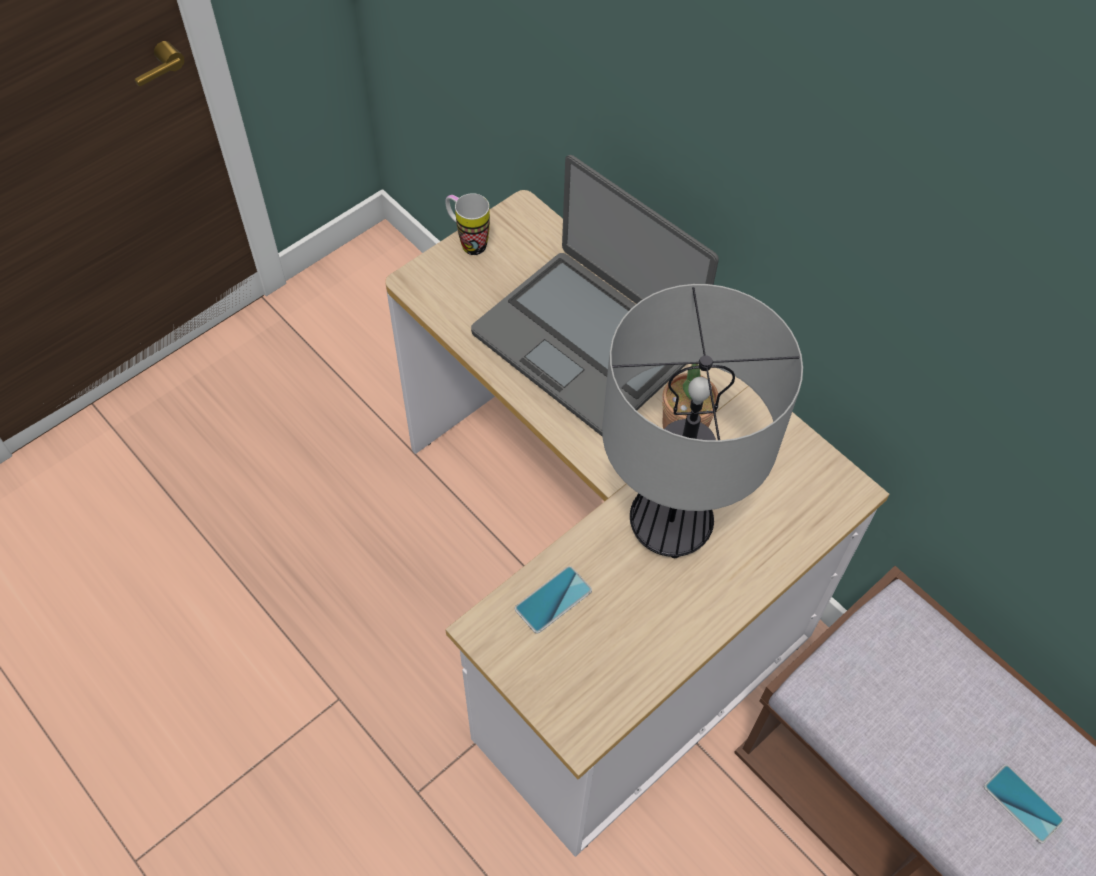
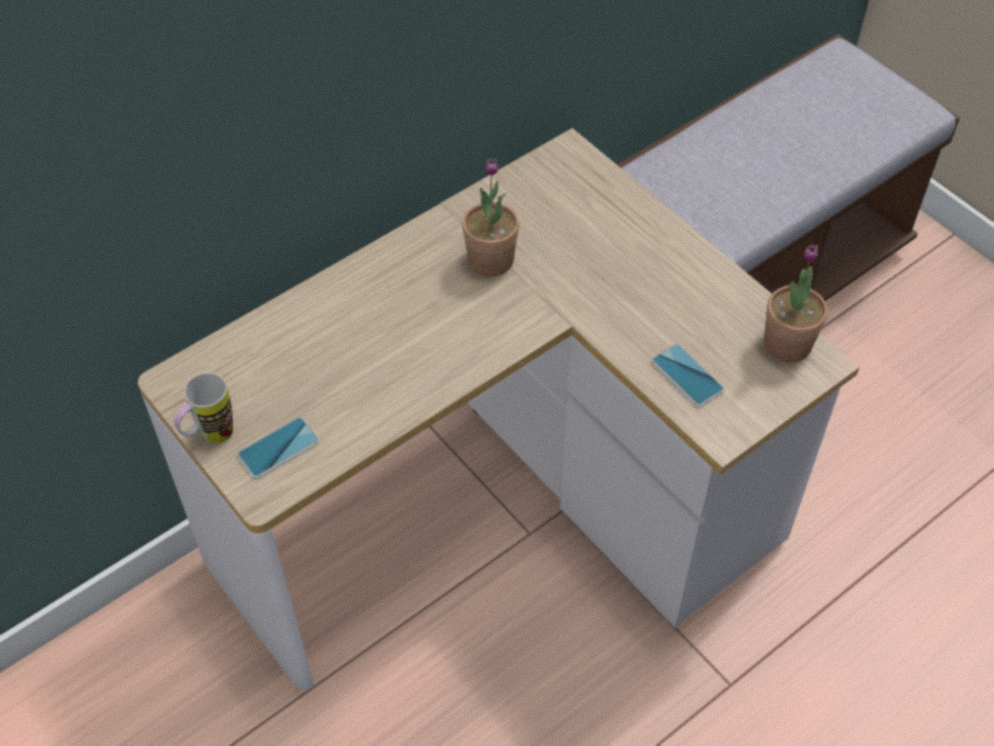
camera: 85 degrees left, 5 degrees down
(586, 341) = (376, 332): laptop -> none
(602, 700) = (787, 344): none -> potted plant
(670, 523) = (602, 280): table lamp -> none
(1022, 804) = (806, 131): phone -> phone (278, 448)

